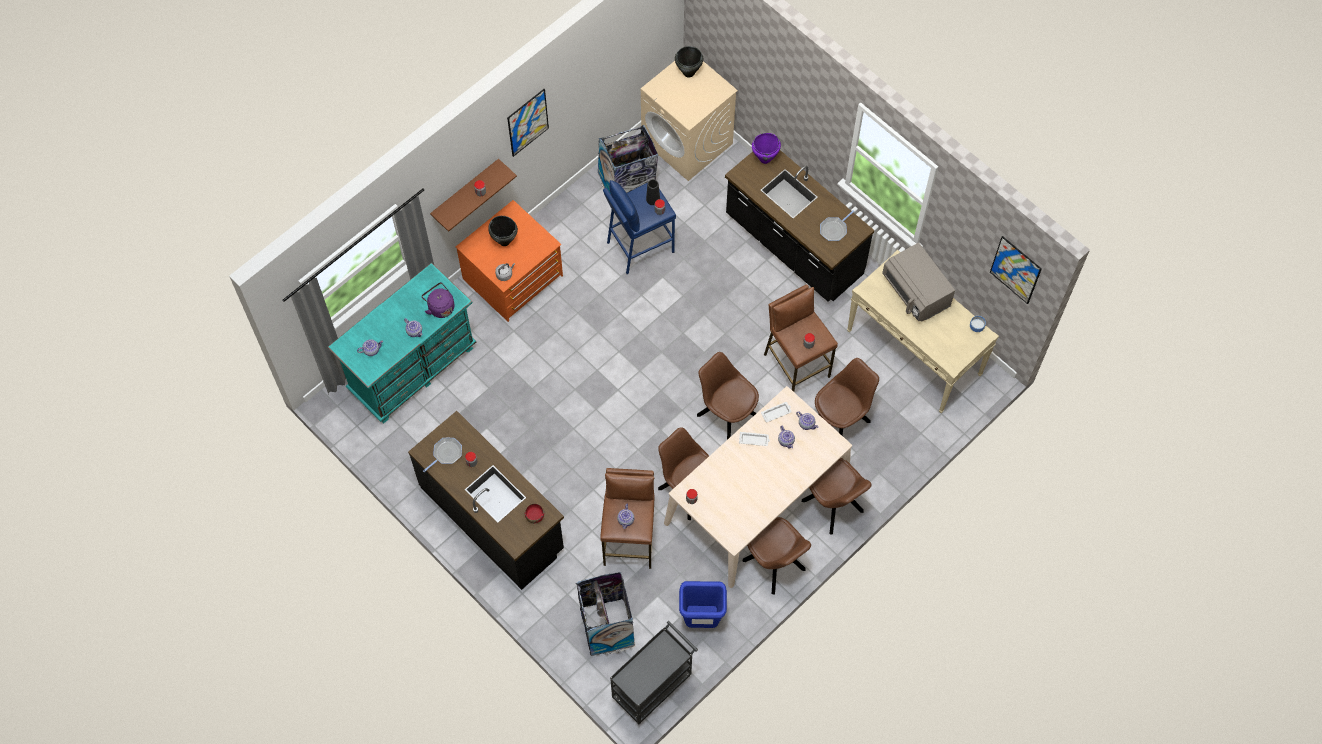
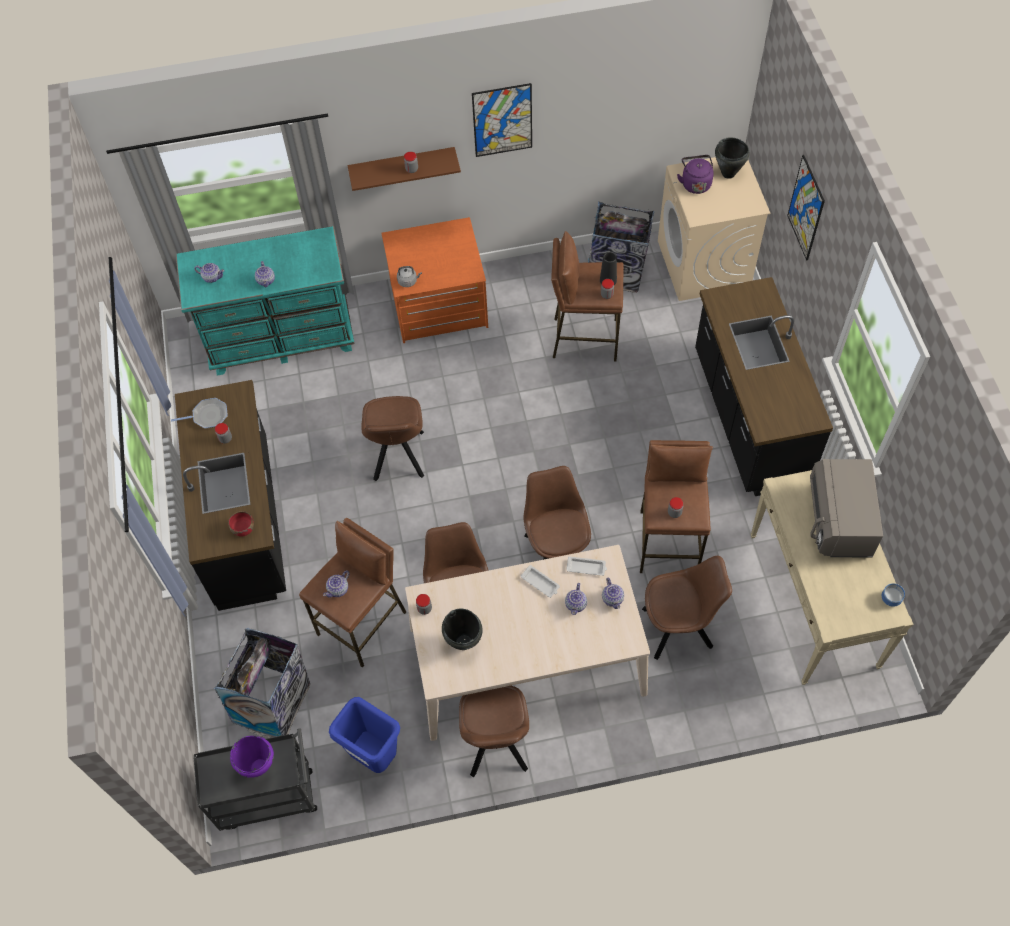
camera: 35 degrees right, 5 degrees down
(440, 307) = (308, 270): purple kettle -> purple kettle (695, 183)
(504, 241) = (432, 250): black cooking pot -> black cooking pot (464, 642)
(639, 246) = (584, 338): blue stool -> brown stool
(765, 159) = (755, 295): purple cooking pot -> purple cooking pot (259, 767)
(833, 506) = (606, 717): brown chair -> brown chair (398, 456)
(834, 229) = (785, 404): frying pan -> none
(1015, 270) = (968, 541): picture -> picture (806, 208)

